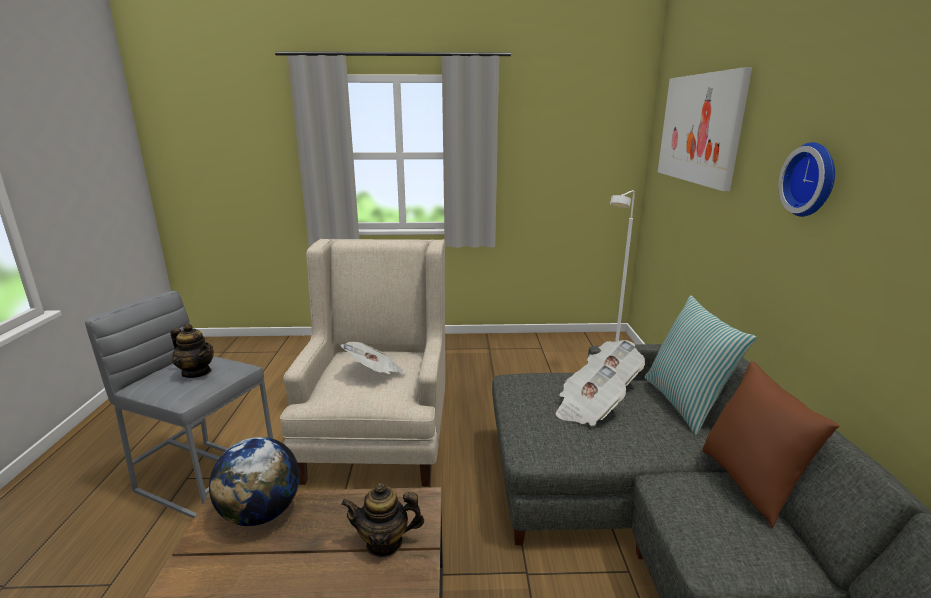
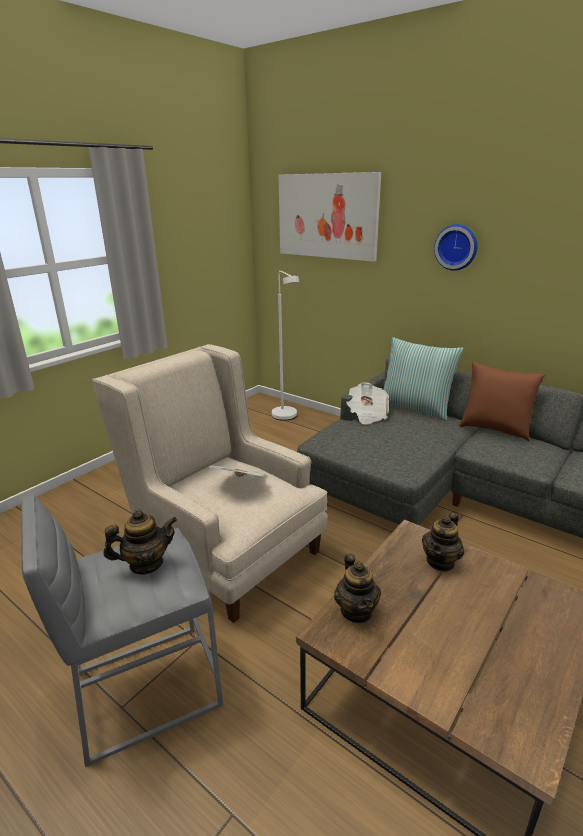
camera: 50 degrees left, 5 degrees up
(261, 513) = (356, 611): globe -> teapot
(586, 410) = (390, 435): newspaper -> none

